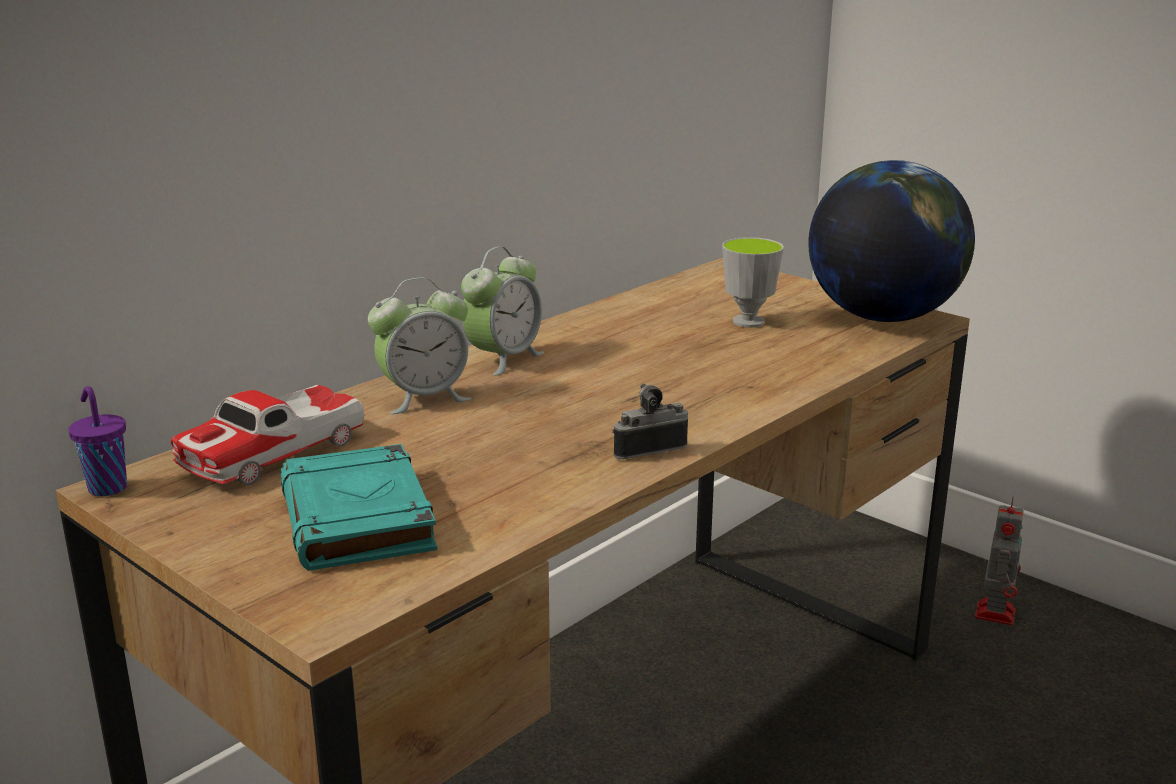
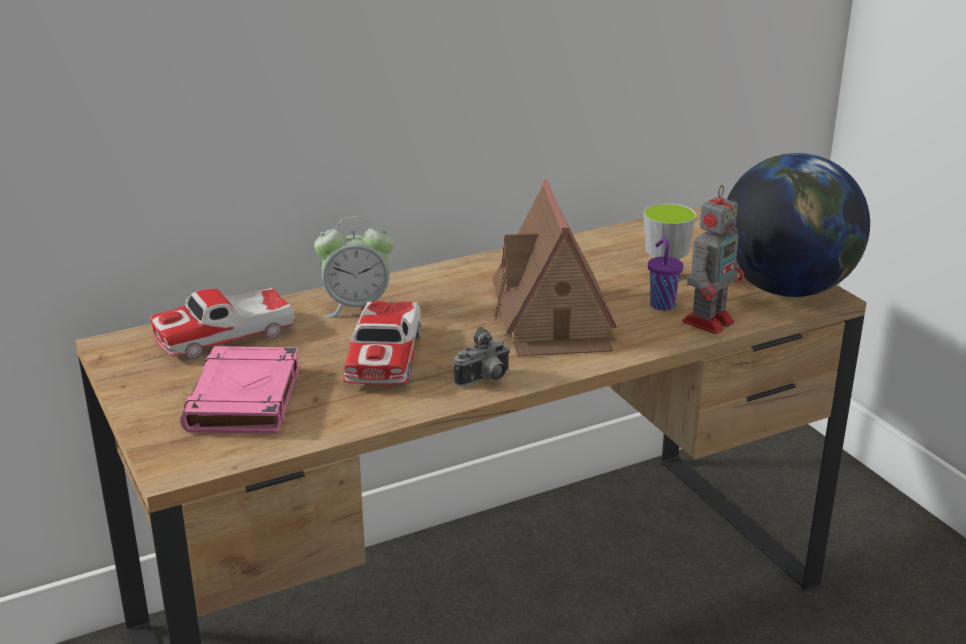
camera: 20 degrees right, 5 degrees up
(106, 487) = (105, 344): purple cup -> purple cup (661, 304)
(358, 519) = (244, 400): turquoise book -> pink book
(503, 359) = (441, 281): alarm clock -> none
(503, 444) = (384, 357): none -> toy car
(646, 449) = (485, 380): camera -> camera turned 150 degrees clockwise
(667, 377) = (553, 319): none -> toy house
(995, 612) = (907, 564): toy robot -> toy robot (709, 321)

